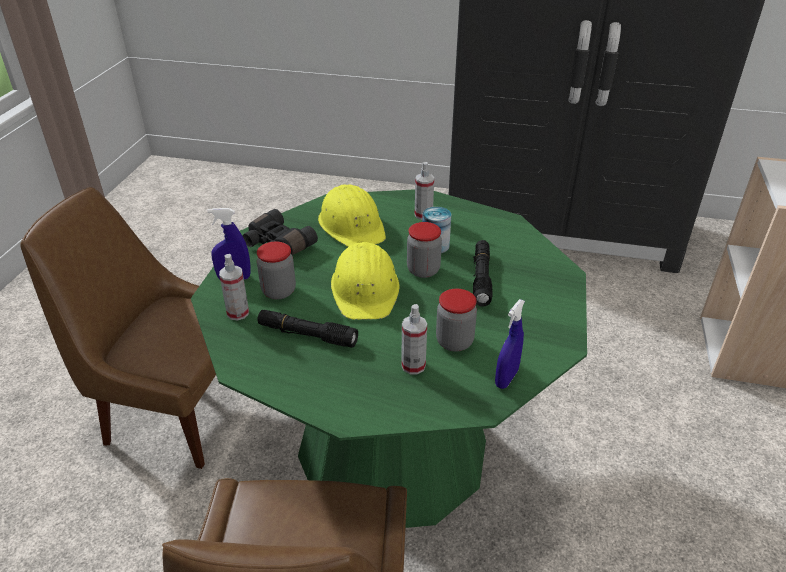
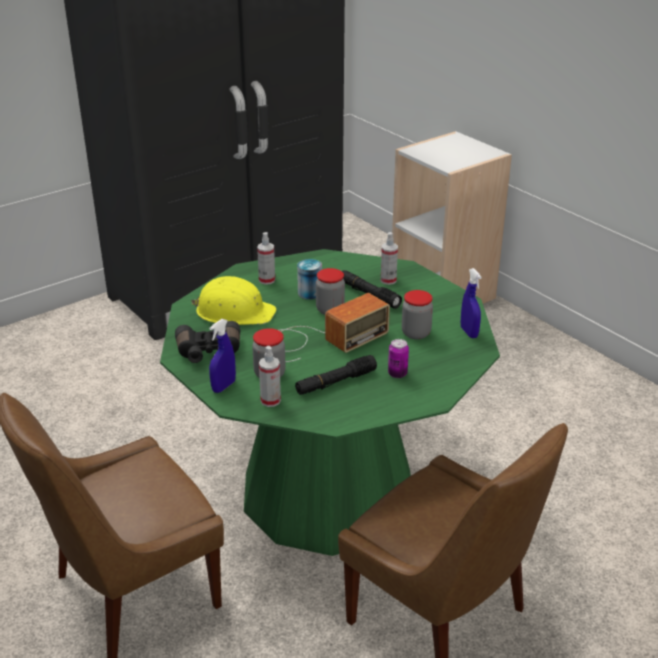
camera: 50 degrees left, 5 degrees down
(365, 289) = (319, 340): yellow hard hat -> radio
(365, 367) = (397, 374): none -> can
(413, 366) = (419, 357): spray bottle -> spray bottle (388, 280)

